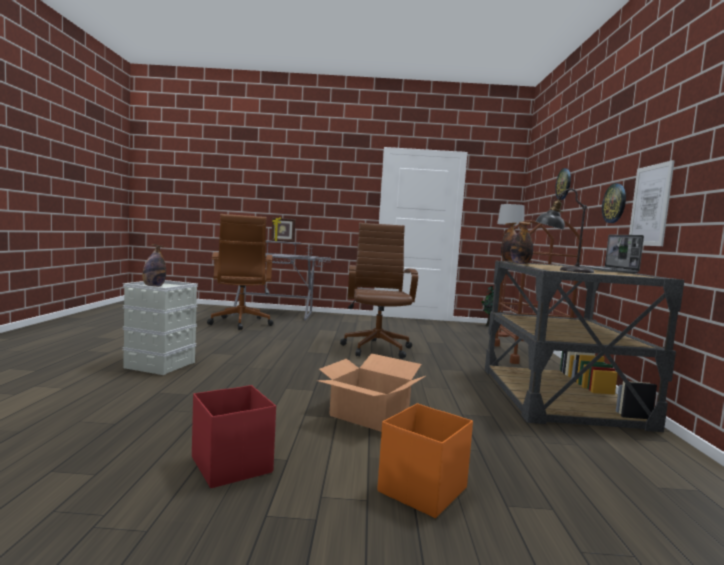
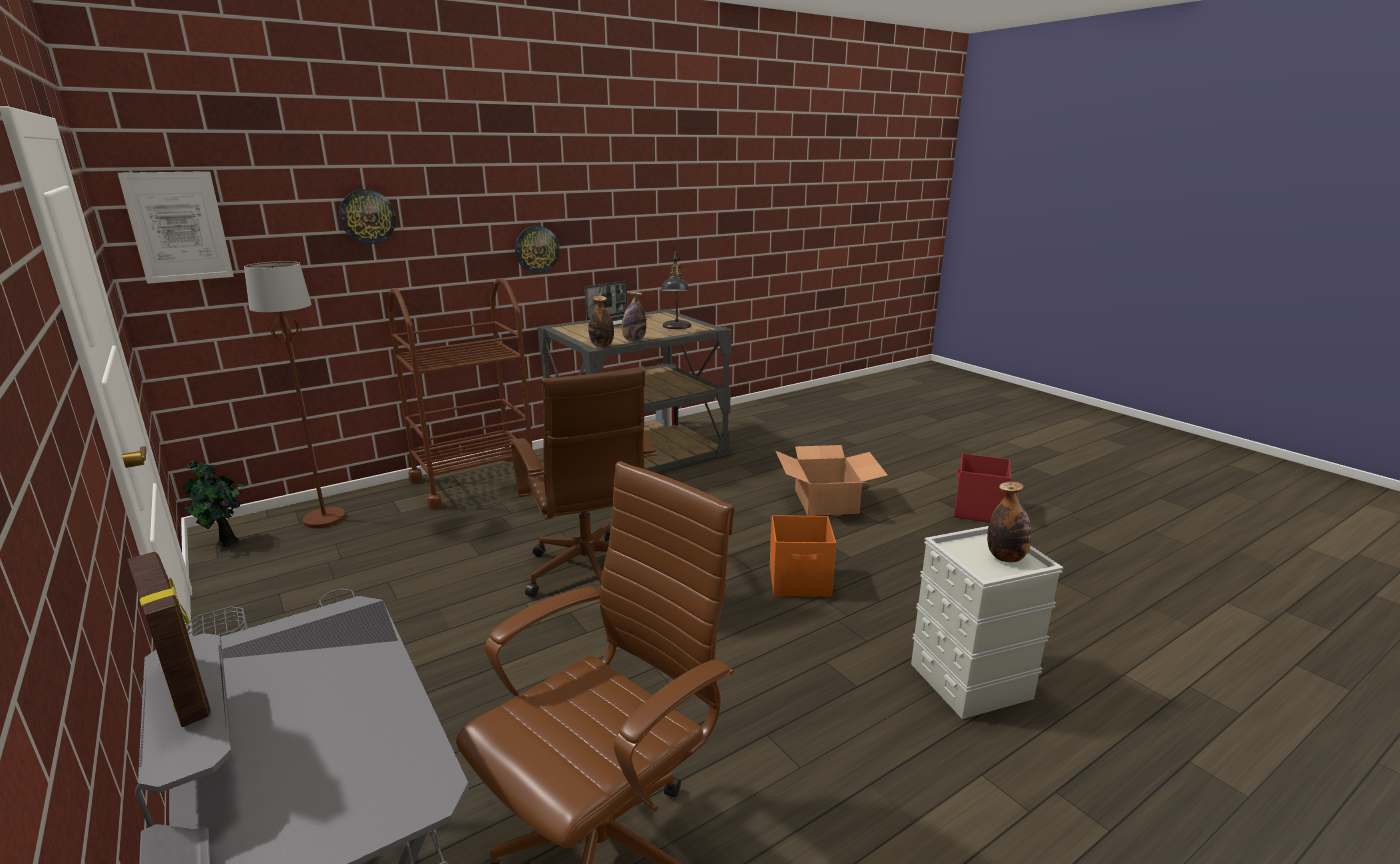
camera: 125 degrees left, 15 degrees up
(376, 348) = (590, 575): brown office chair -> brown office chair turned 75 degrees counterclockwise
(421, 490) = (884, 462): orange storage box -> orange storage box (800, 582)
(650, 205) = (600, 251): picture -> picture (178, 227)

